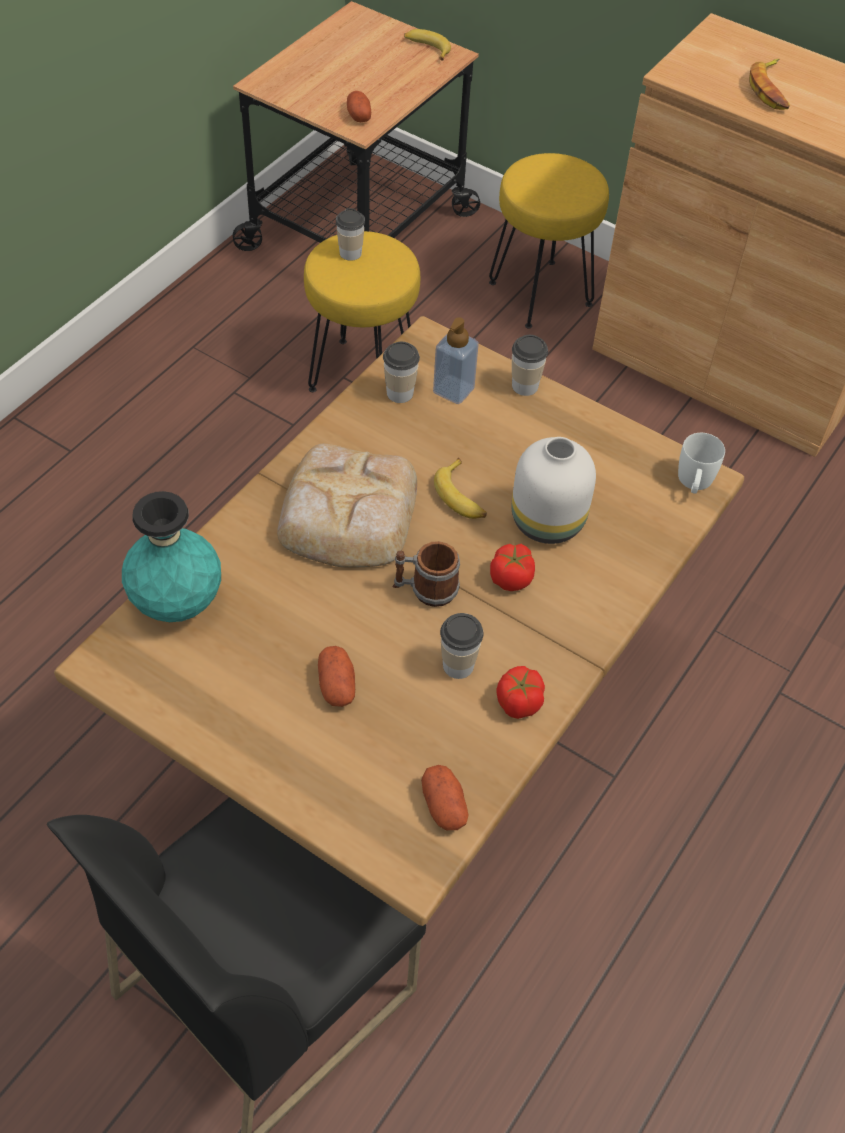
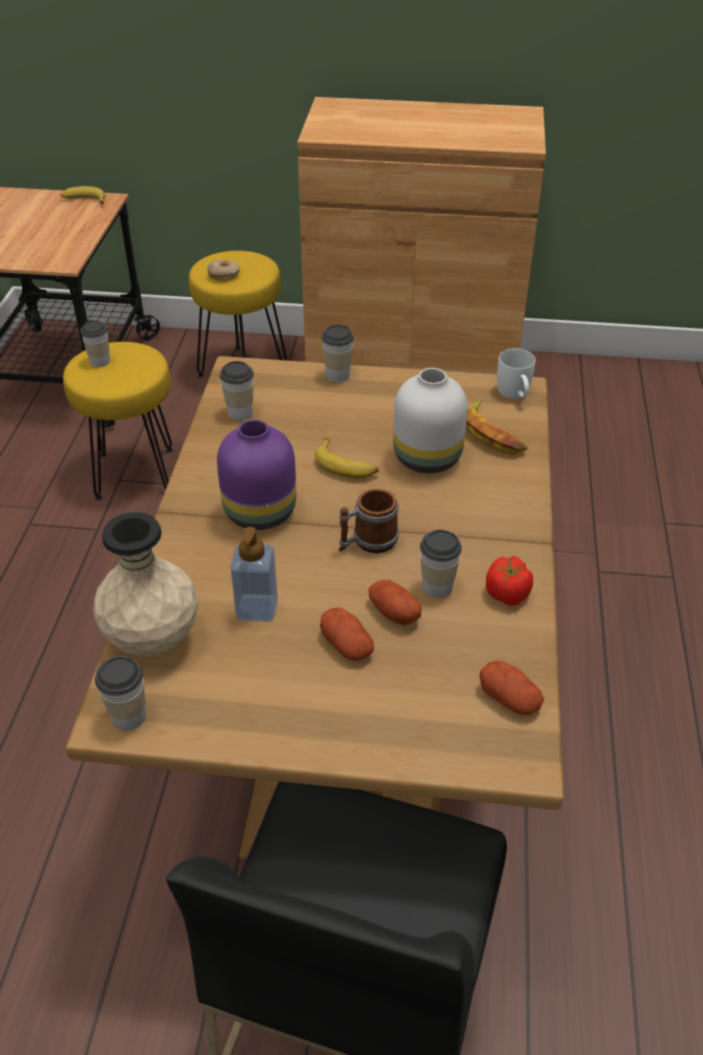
camera: 25 degrees left, 10 degrees down
(117, 666) = (128, 716): none -> cup
(177, 604) = (153, 641): turquoise vase -> beige vase
(346, 514) = (259, 513): bread -> purple vase
(358, 115) = (57, 255): potato -> potato (394, 612)
(453, 390) = (283, 396): soap dispenser -> soap dispenser (257, 608)
(511, 578) = (430, 507): tomato -> none
(540, 186) = (224, 275): none -> donut
(770, 89) = (394, 126): banana -> banana (492, 433)

